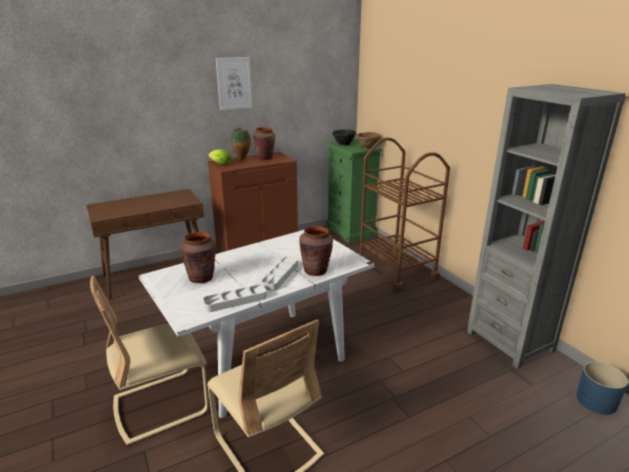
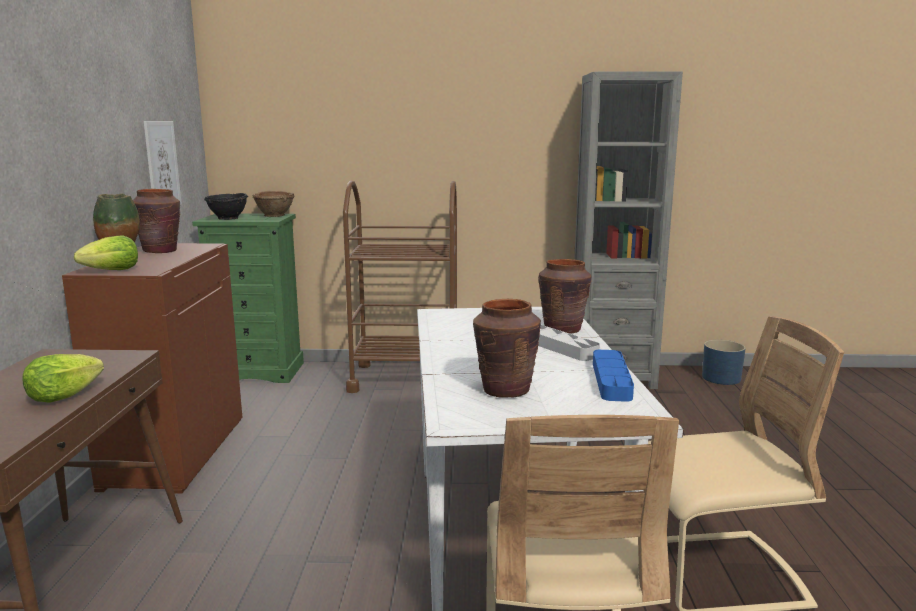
camera: 60 degrees left, 10 degrees down
(146, 208) = (63, 396): none -> lettuce
(234, 83) = (75, 98): picture -> picture (162, 165)
(235, 301) = (611, 380): grey tray -> blue tray

